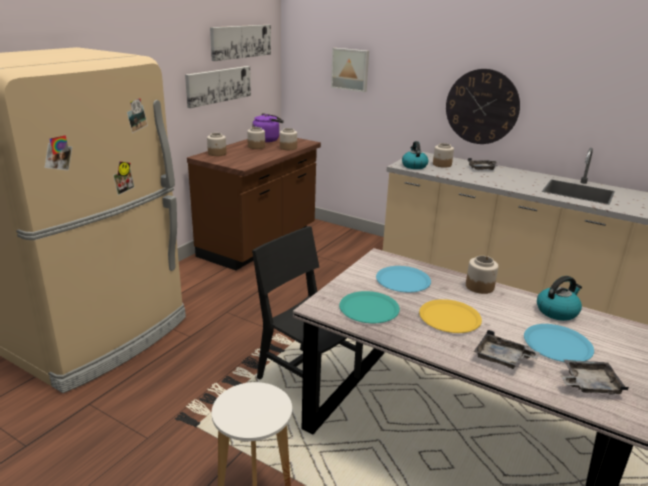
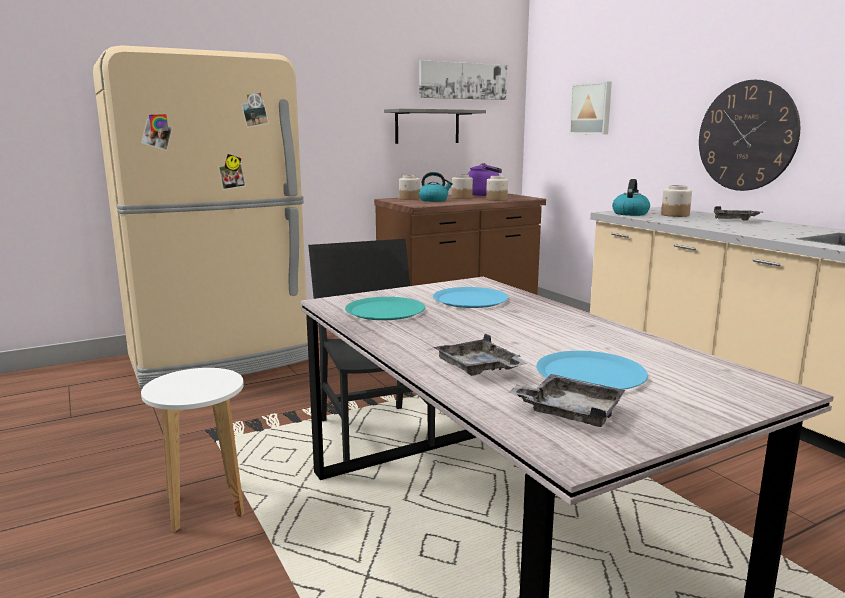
camera: 30 degrees right, 10 degrees down
(218, 85) = (427, 126): picture -> grey shelf
(449, 317) = (473, 330): yellow plate -> none
(479, 286) = (568, 316): jar -> none
(557, 311) = (651, 350): kettle -> kettle (434, 200)

